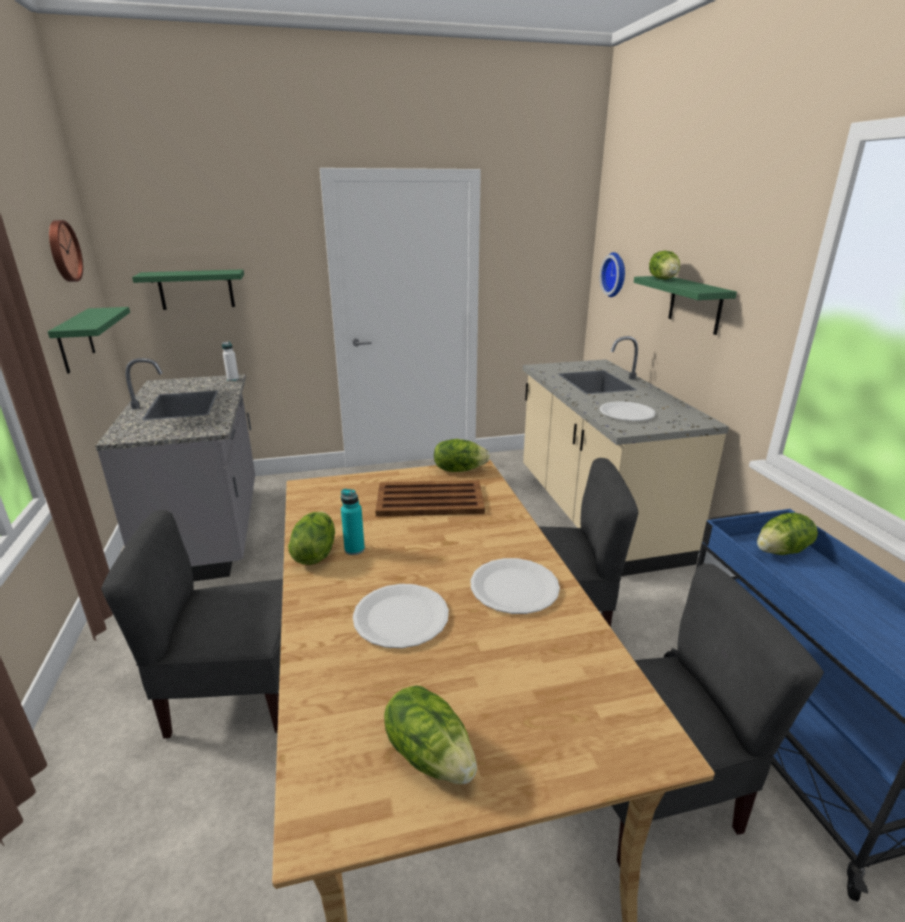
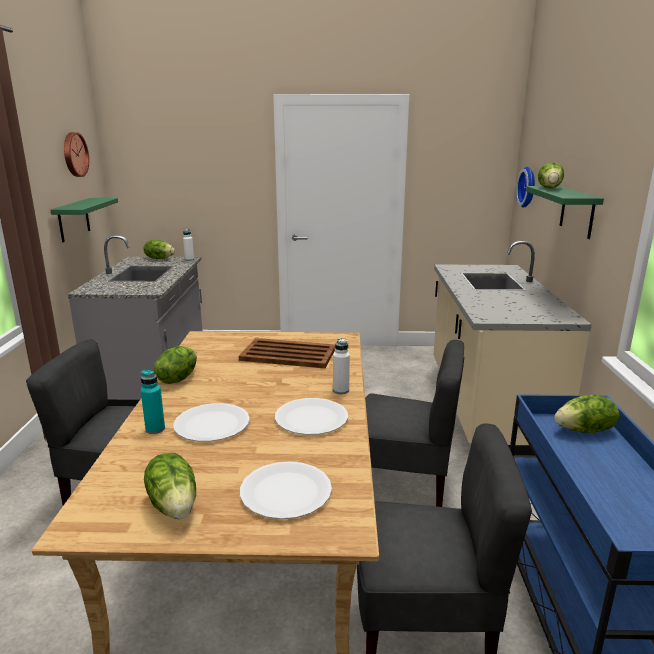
camera: 15 degrees right, 5 degrees down
(196, 289) = (172, 188): green shelf -> none
(354, 549) = (208, 379): turquoise bottle -> turquoise bottle (155, 429)
(459, 469) = (327, 336): lettuce -> lettuce (159, 258)
(522, 542) = (341, 390): none -> white bottle
(626, 413) = (499, 306): white plate -> white plate (286, 492)

